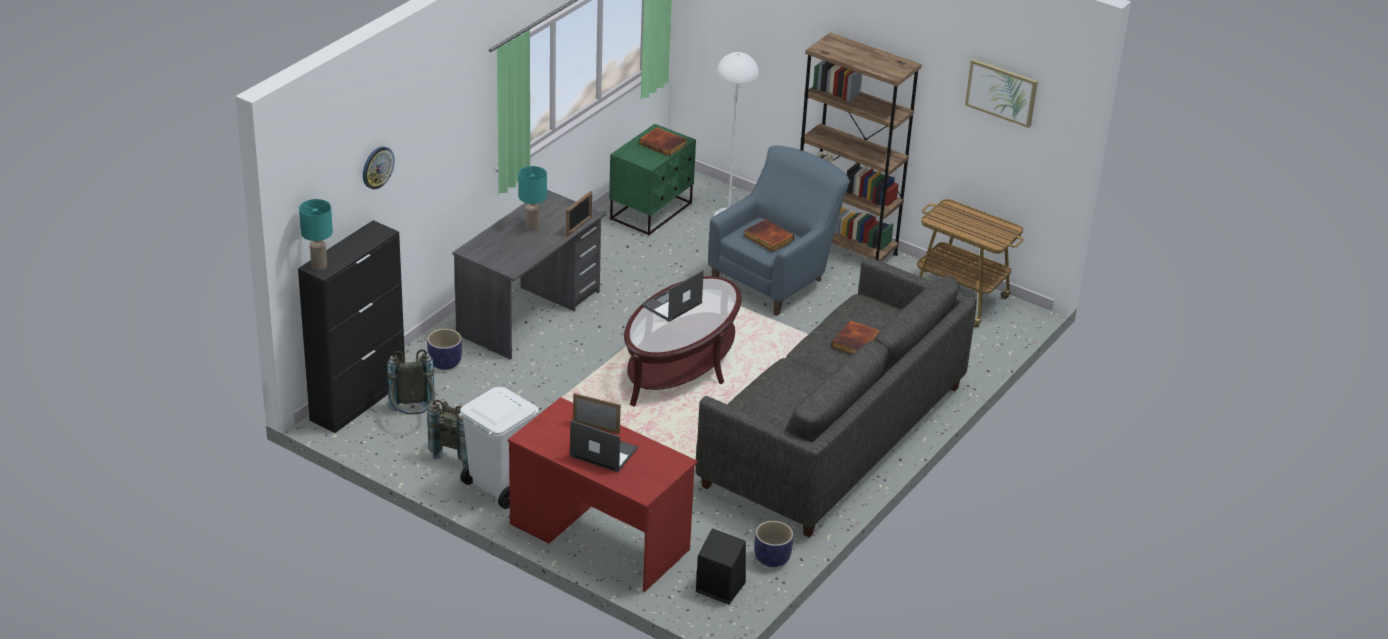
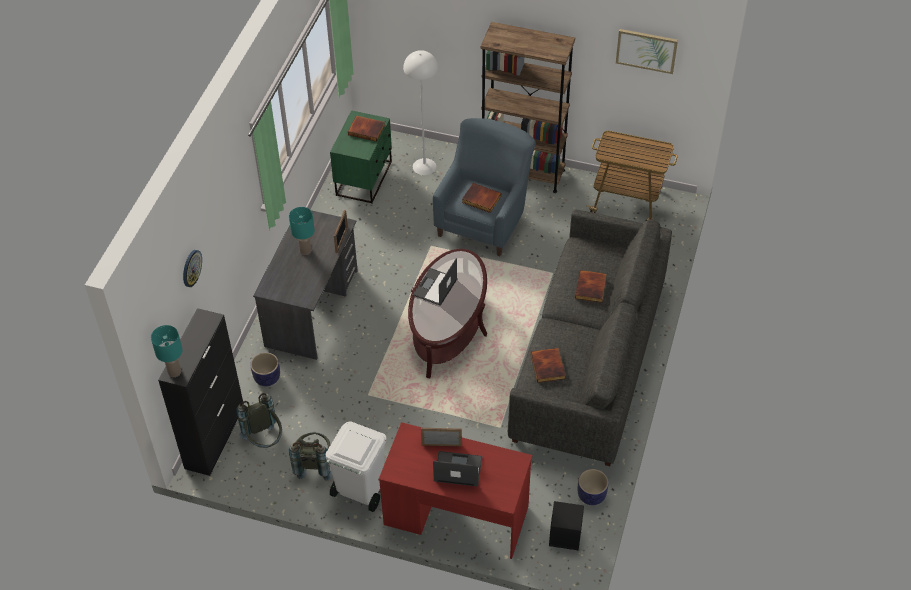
camera: 15 degrees left, 15 degrees up
(765, 399) = (548, 367): none -> book

